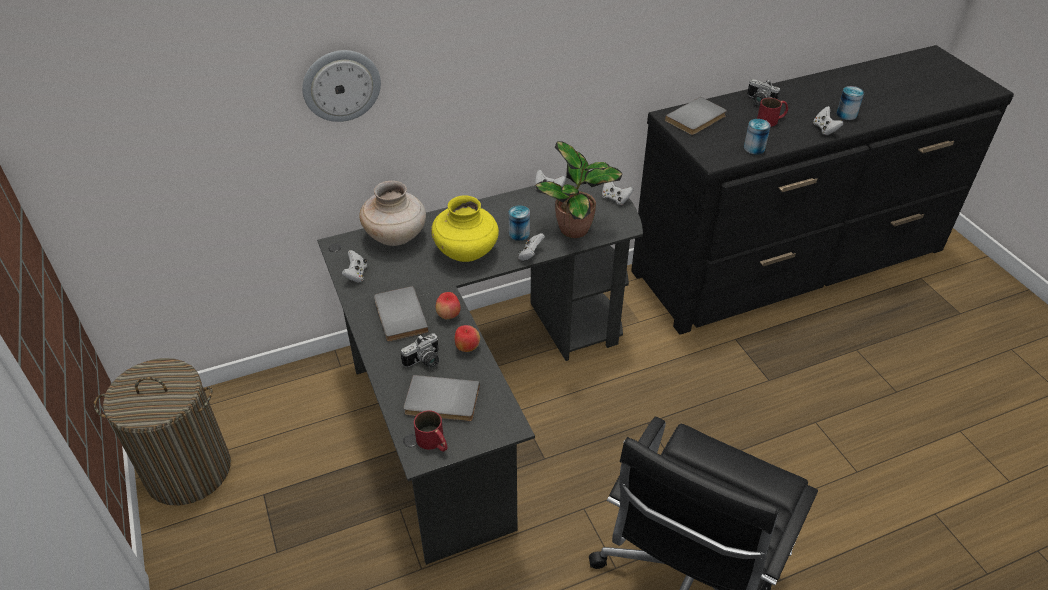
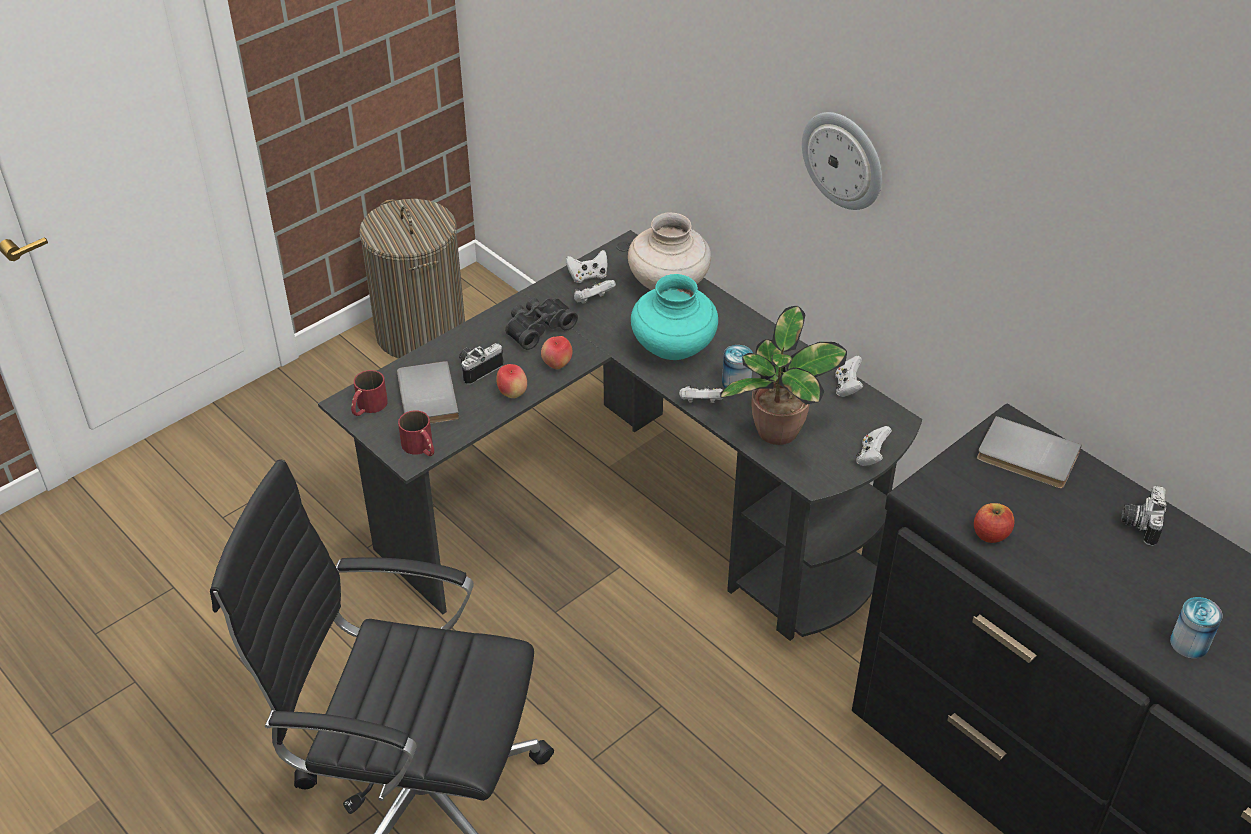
camera: 70 degrees right, 0 degrees up
(341, 85) = (685, 81): wall clock -> wall clock (843, 160)
(398, 316) = (537, 328): grey book -> black binoculars
(425, 362) = (477, 368): camera -> camera turned 105 degrees clockwise
(466, 252) = (673, 348): yellow vase -> turquoise vase
(754, 148) = (990, 534): can -> apple
(772, 120) = (1092, 546): red mug -> red mug (421, 448)
(825, 129) = (1115, 617): white game controller -> white game controller (593, 300)

